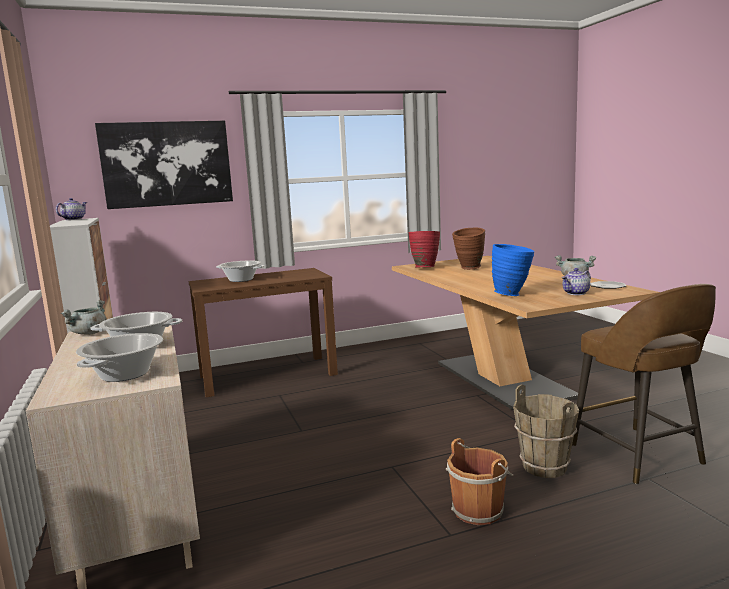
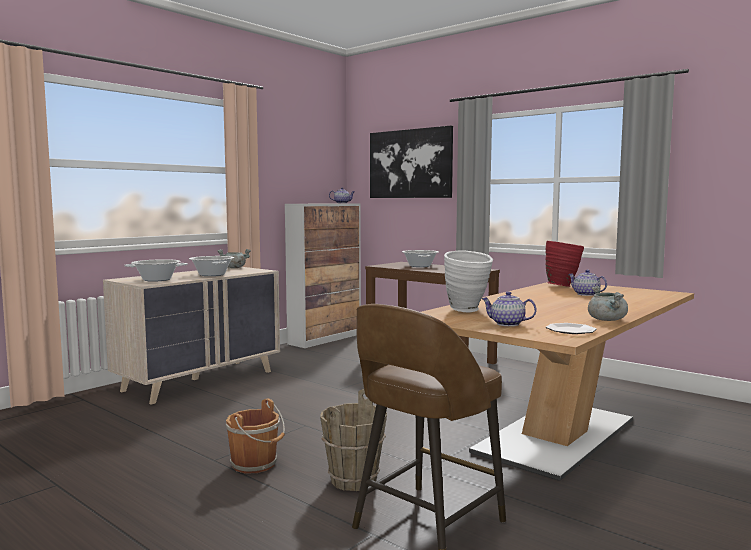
camera: 60 degrees right, 5 degrees down
(469, 268) = (586, 294): brown vase -> teapot
(513, 294) = (467, 311): blue vase -> white vase

